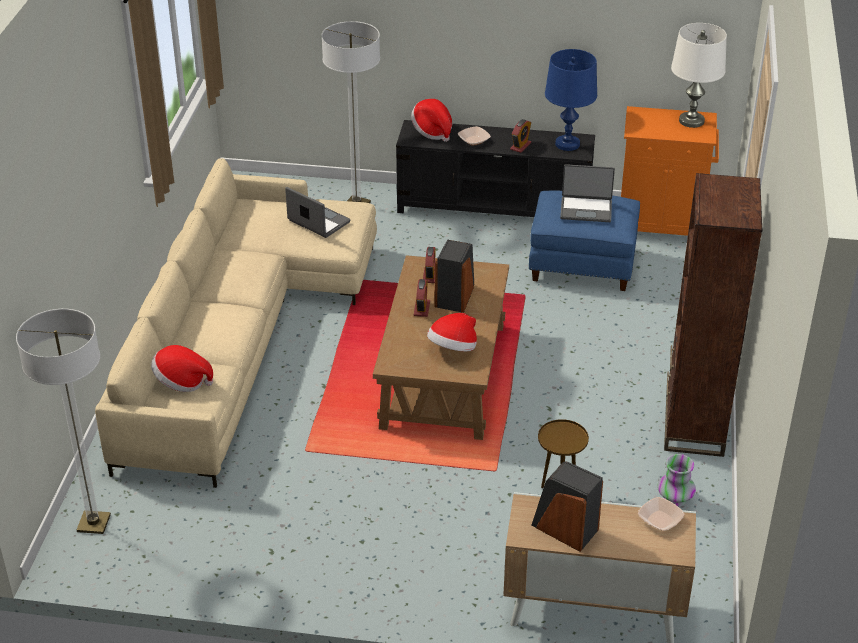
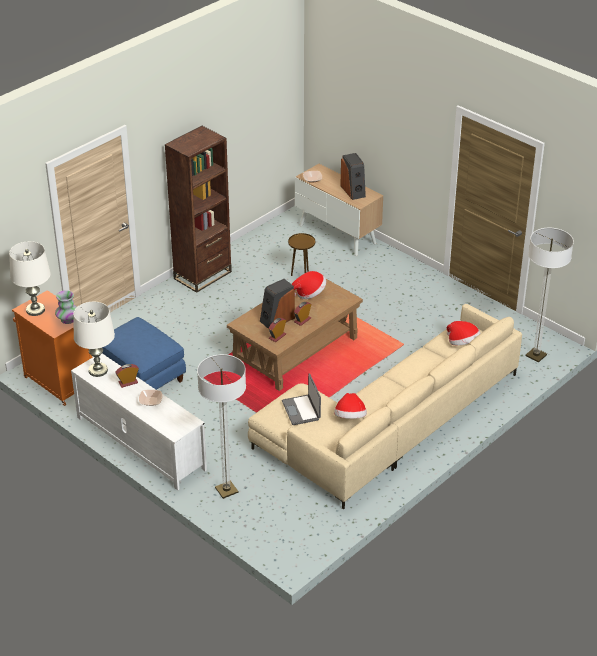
camera: 145 degrees left, 0 degrees up
(432, 131) = (167, 421): hat -> hat (350, 418)
(494, 207) = (140, 443): black tv stand -> white tv stand
(567, 144) = (98, 370): blue table lamp -> white table lamp
(586, 209) = (141, 336): laptop -> none
(675, 498) = (253, 253): vase -> vase (68, 319)

